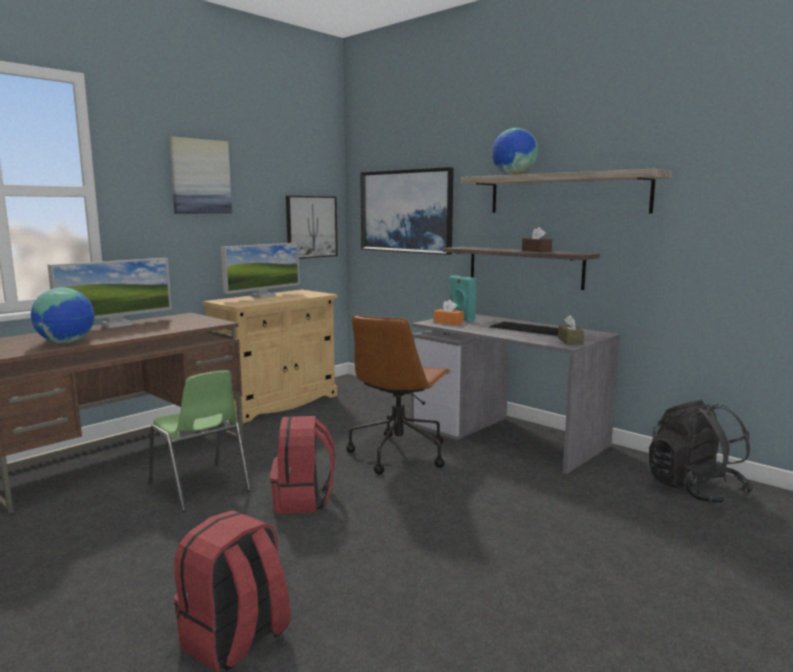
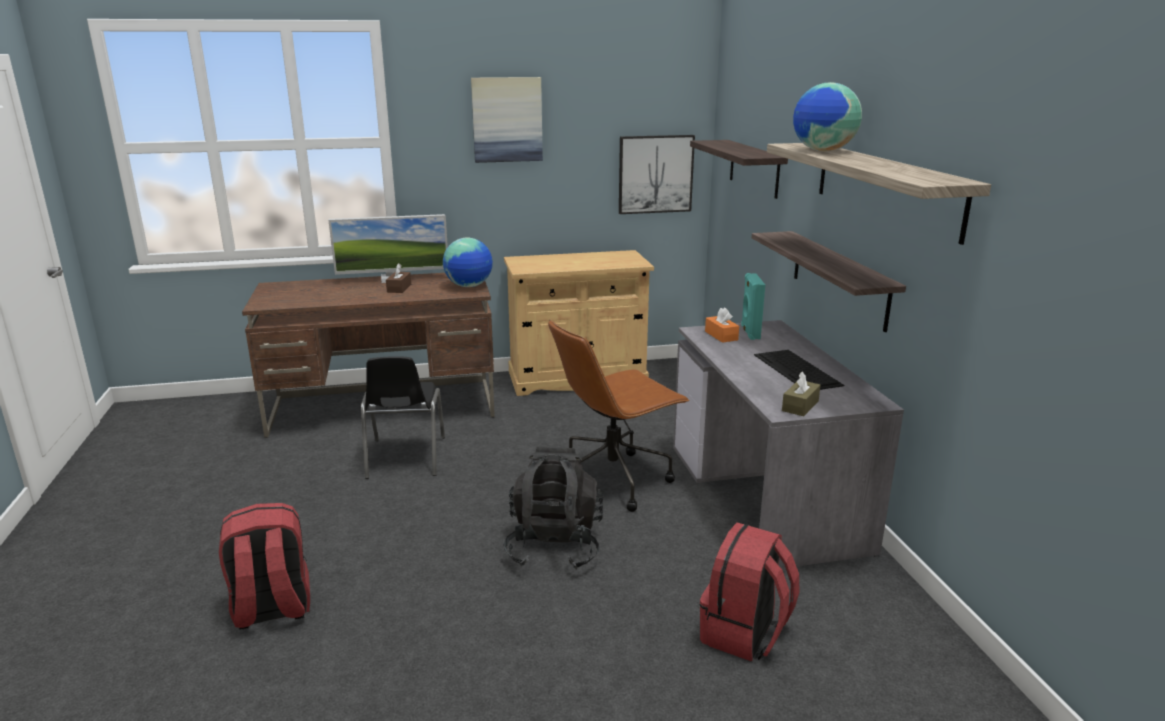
camera: 35 degrees right, 10 degrees up
(67, 342) = (322, 298): globe -> globe (469, 286)
(200, 487) = (404, 458): green chair -> black chair
(263, 296) = (571, 258): monitor -> none
(303, 500) = (463, 502): red backpack -> red backpack (745, 634)
(406, 211) = (754, 168): picture -> shelf
(536, 251) = (837, 263): brown tissue box -> brown tissue box (399, 288)
(694, 489) = (896, 657): black backpack -> black backpack (554, 546)

